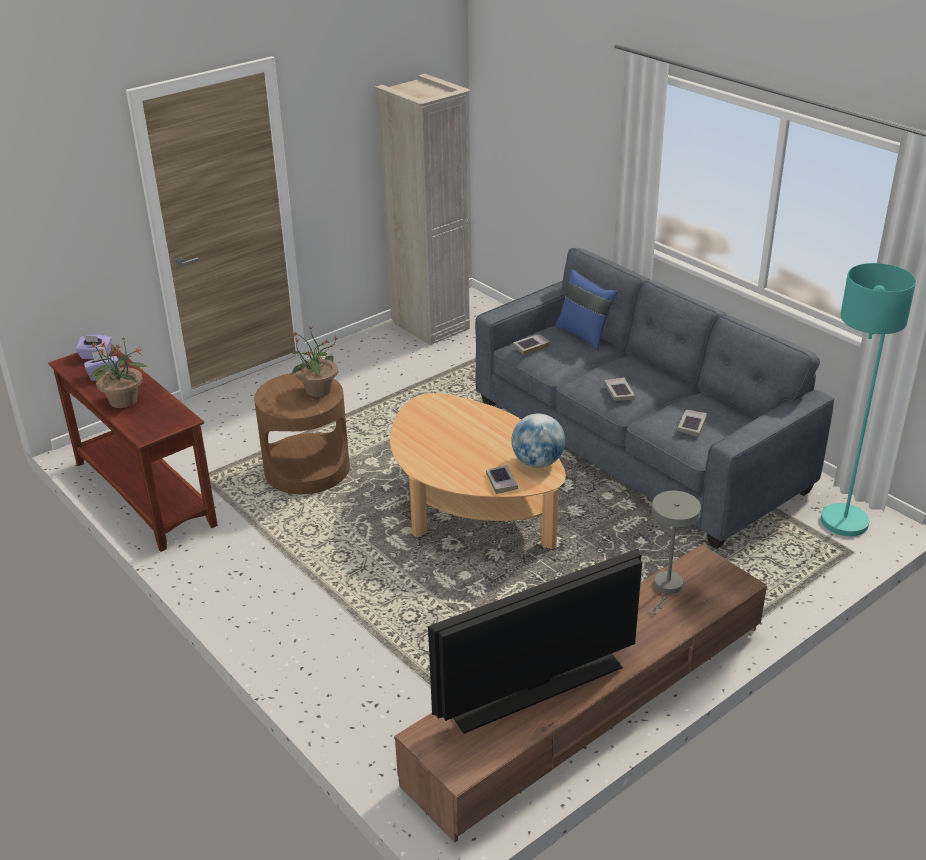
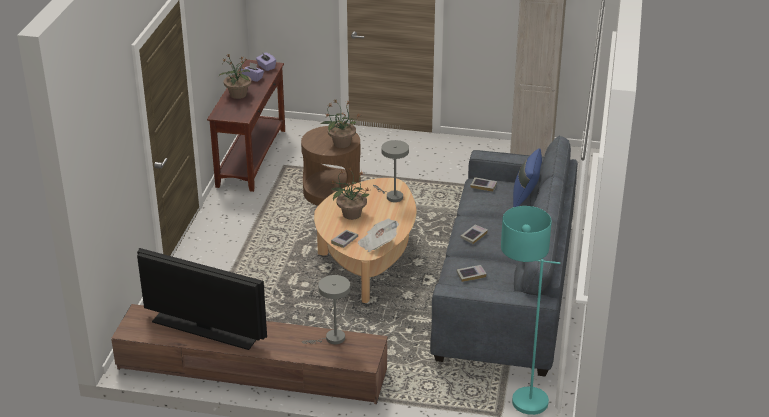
camera: 50 degrees right, 0 degrees up
(453, 454) = (351, 214): none -> potted plant
(455, 412) = (392, 196): none -> grey table lamp
(537, 462) = (378, 244): globe -> newspaper

